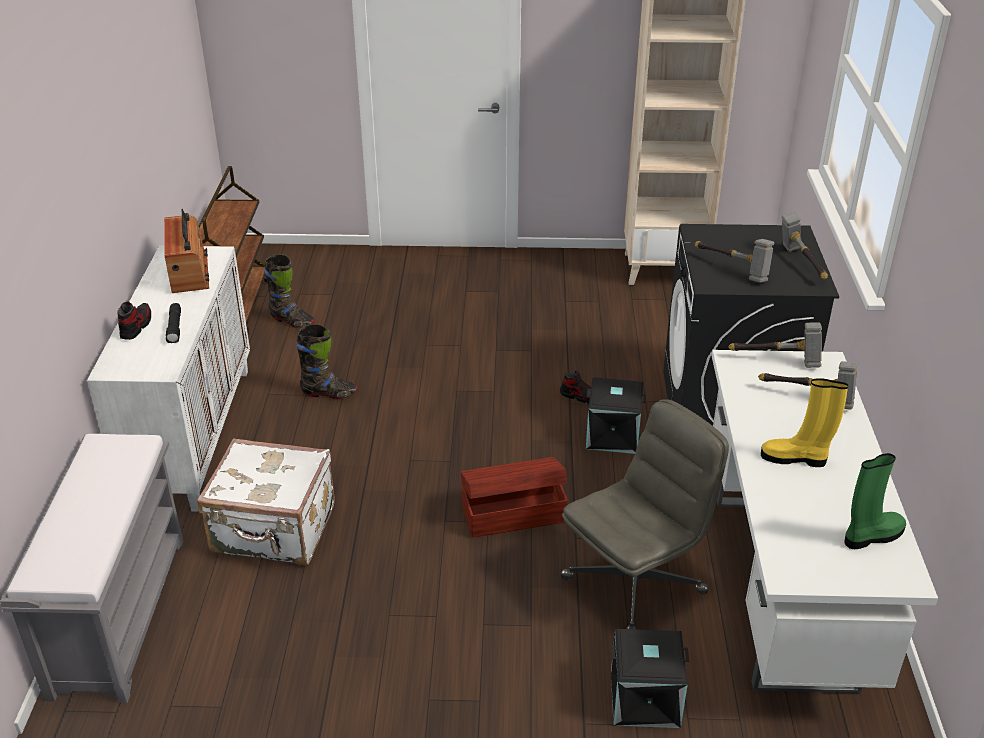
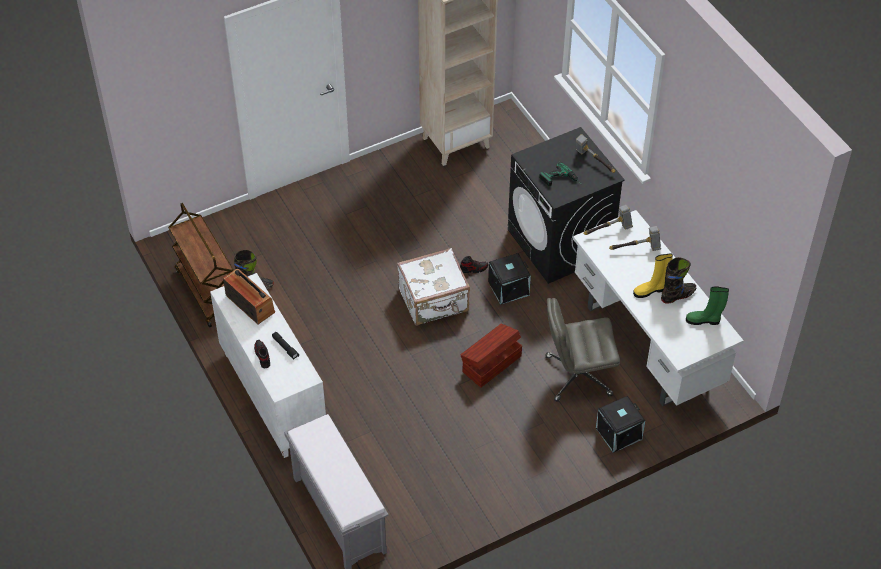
camera: 30 degrees left, 15 degrees up
(274, 531) = (375, 432): white suitcase -> white suitcase (434, 301)
(329, 393) = (327, 331): black boot -> black boot (678, 295)
(635, 584) = (577, 376): grey office chair -> grey office chair turned 120 degrees counterclockwise
(732, 269) = (561, 181): hammer -> power drill
(872, 536) = (704, 320): green boot -> green boot turned 120 degrees counterclockwise

